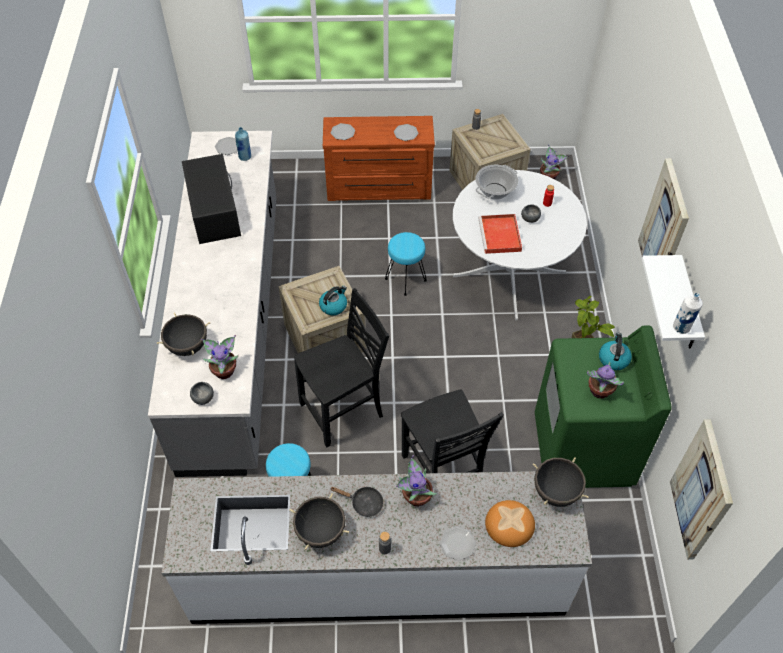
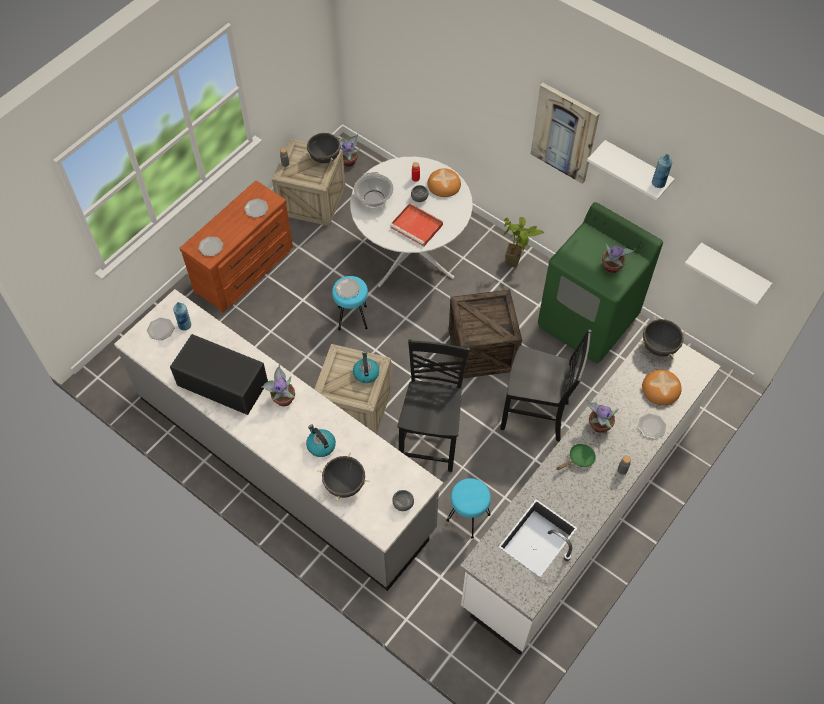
camera: 50 degrees left, 5 degrees up
(224, 370) = (390, 474): potted plant -> potted plant (283, 398)
(320, 532) = (580, 499): black cooking pot -> black cooking pot (324, 157)
(363, 503) = (579, 459): black frying pan -> green frying pan
(405, 243) = (348, 288): none -> plate
(467, 388) = (482, 350): none -> crate
(563, 225) = (443, 184): none -> bread
(613, 359) = (594, 241): kettle -> kettle (320, 445)
(681, 327) = (658, 183): white bottle -> blue bottle
(701, 491) = (732, 271): picture -> white shelf

